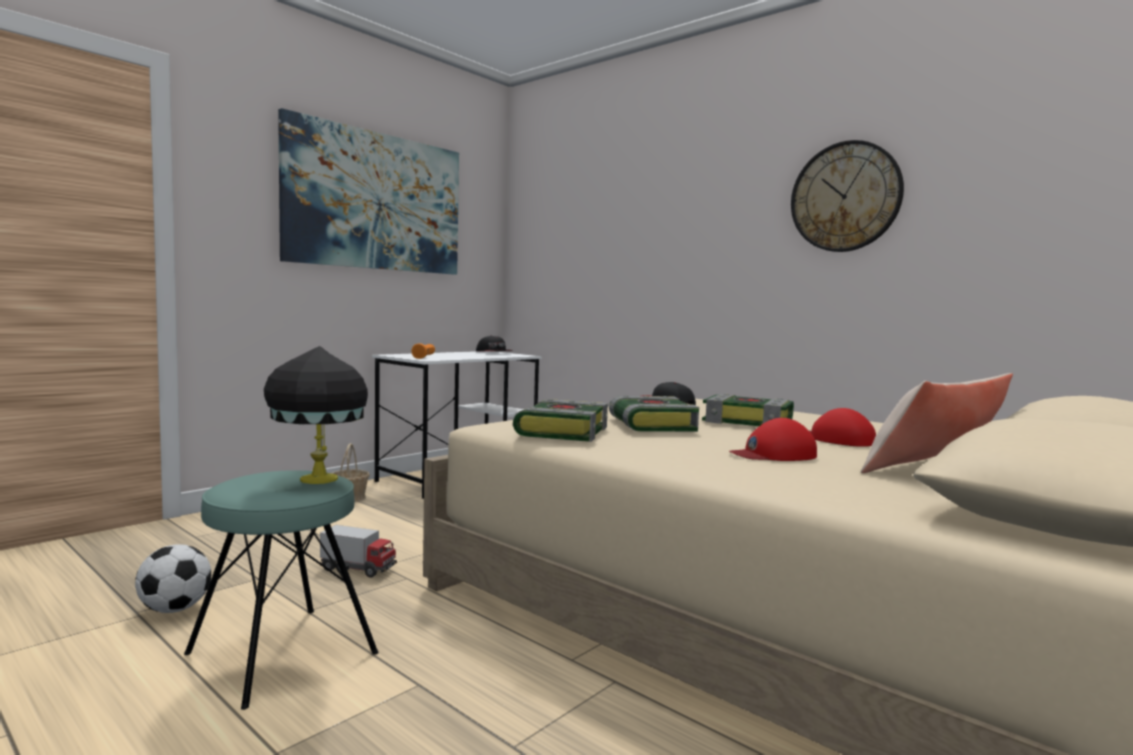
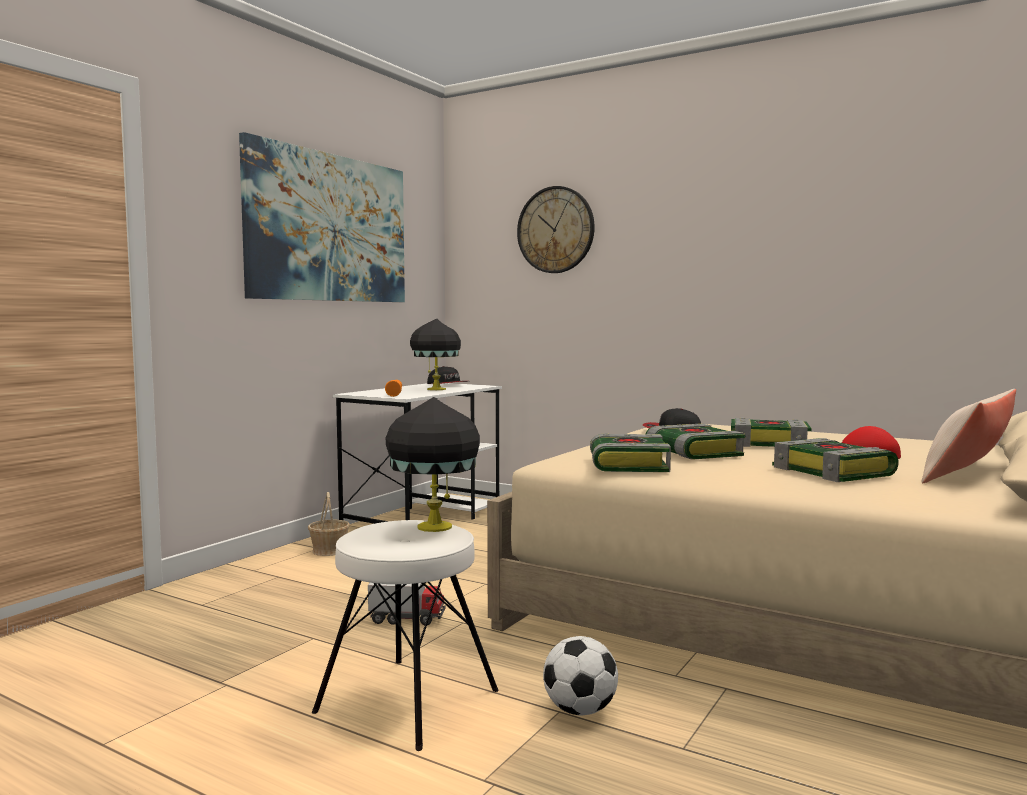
camera: 10 degrees left, 0 degrees up
(175, 609) = (258, 675): football -> football (580, 710)
(282, 654) = (407, 701): turquoise stool -> white stool
(472, 355) = (435, 389): none -> black table lamp
(773, 455) = (834, 472): red cap -> book
(845, 197) = (822, 224): wall clock -> wall clock (555, 230)

